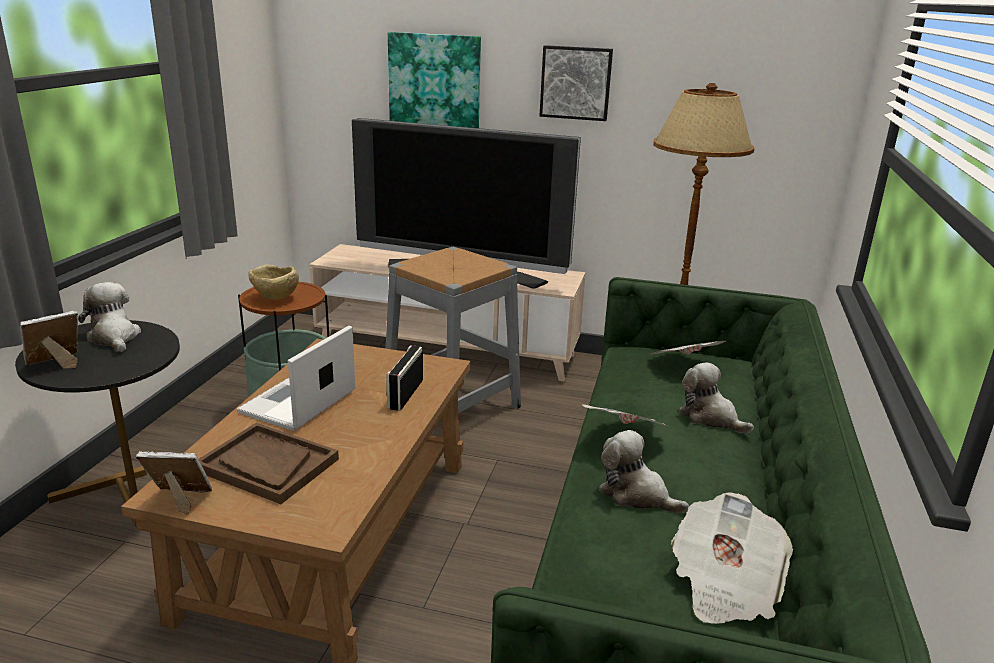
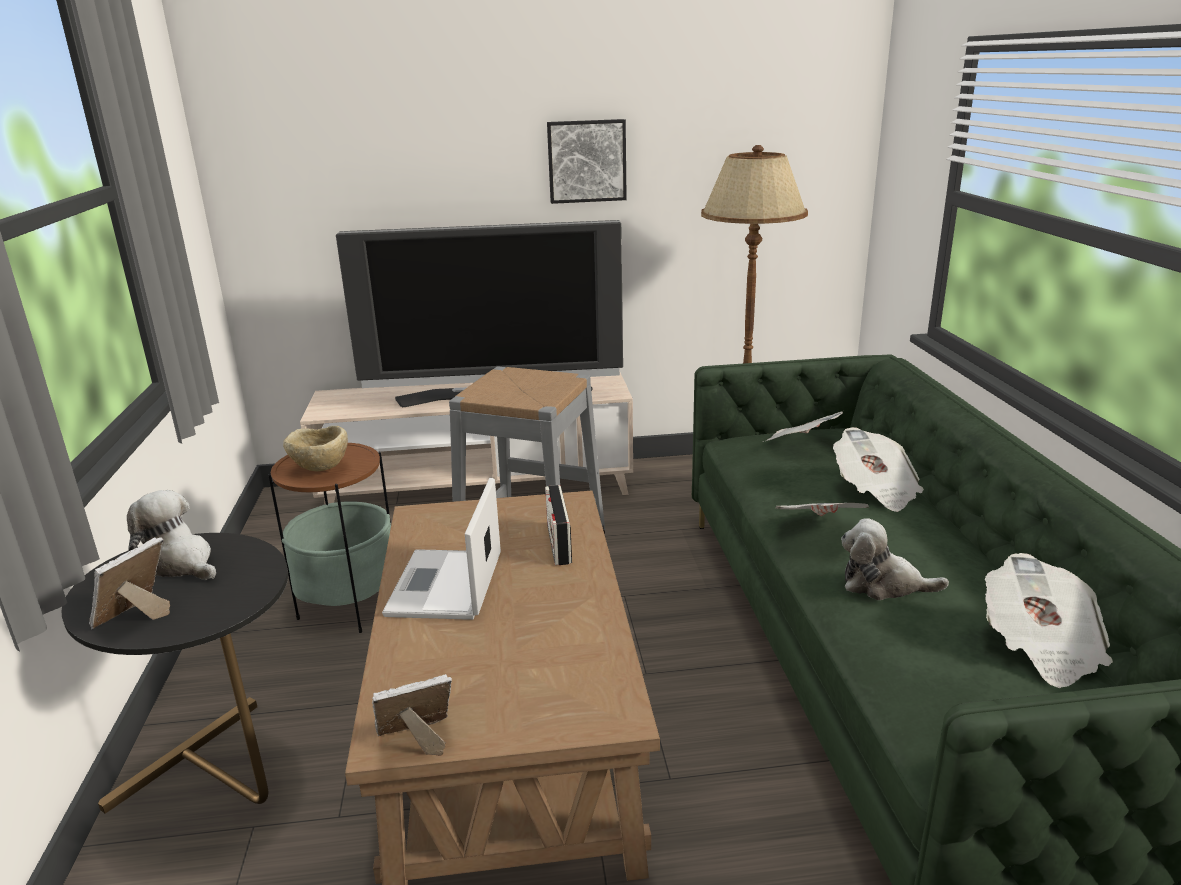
camera: 20 degrees left, 0 degrees up
(267, 465) = (481, 667): brown tray -> none
(435, 84) = (418, 180): picture -> none
(710, 417) = (875, 490): plush toy -> newspaper

